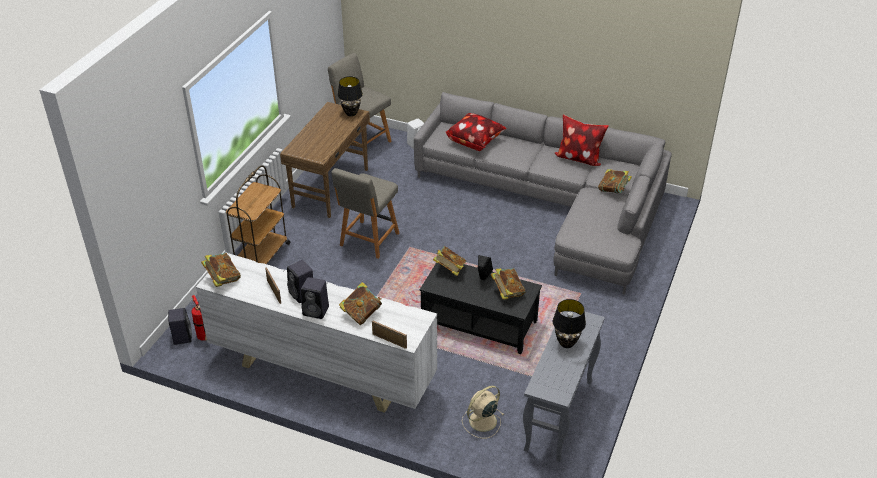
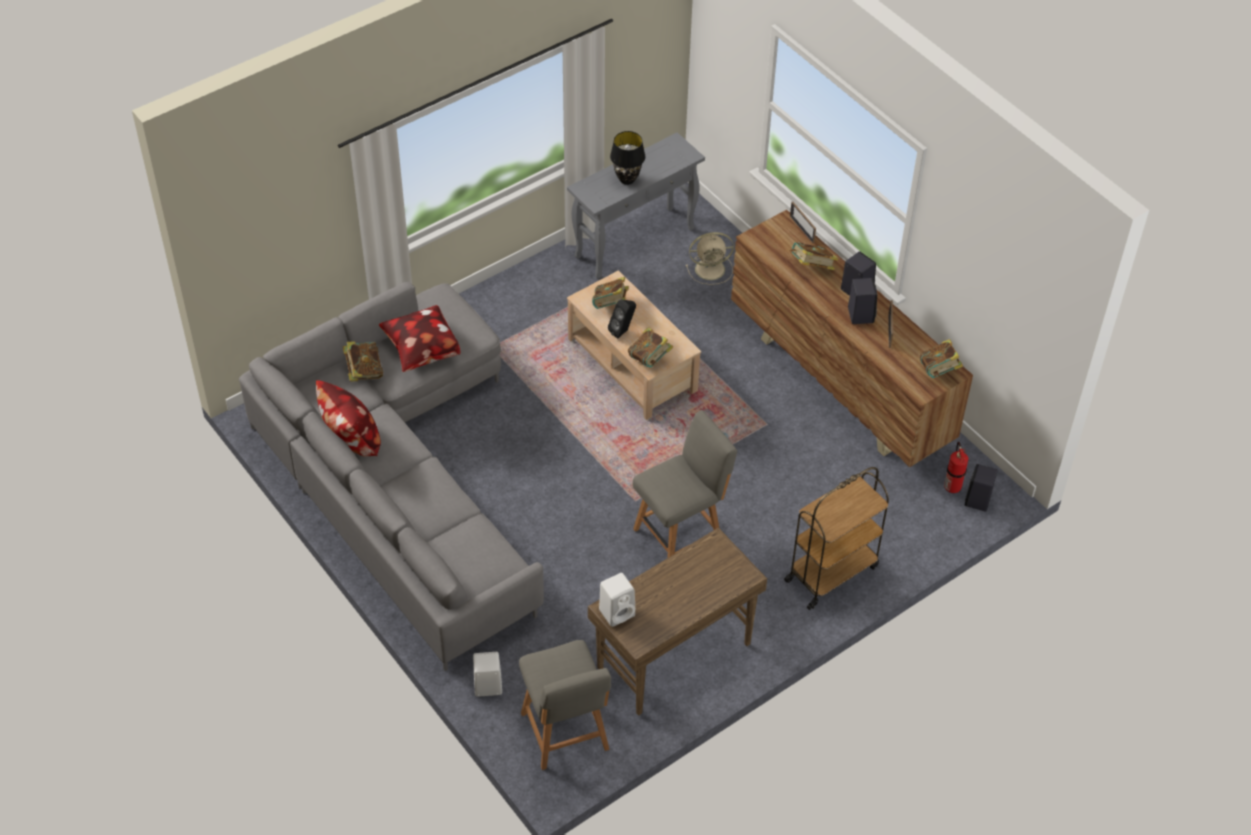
camera: 150 degrees left, 10 degrees up
(321, 373) = (840, 386): white cabinet -> brown cabinet
(351, 113) = (617, 612): black table lamp -> white speaker
(475, 141) = (456, 536): pillow -> pillow (421, 352)
(480, 322) = (631, 365): black coffee table -> beige coffee table

